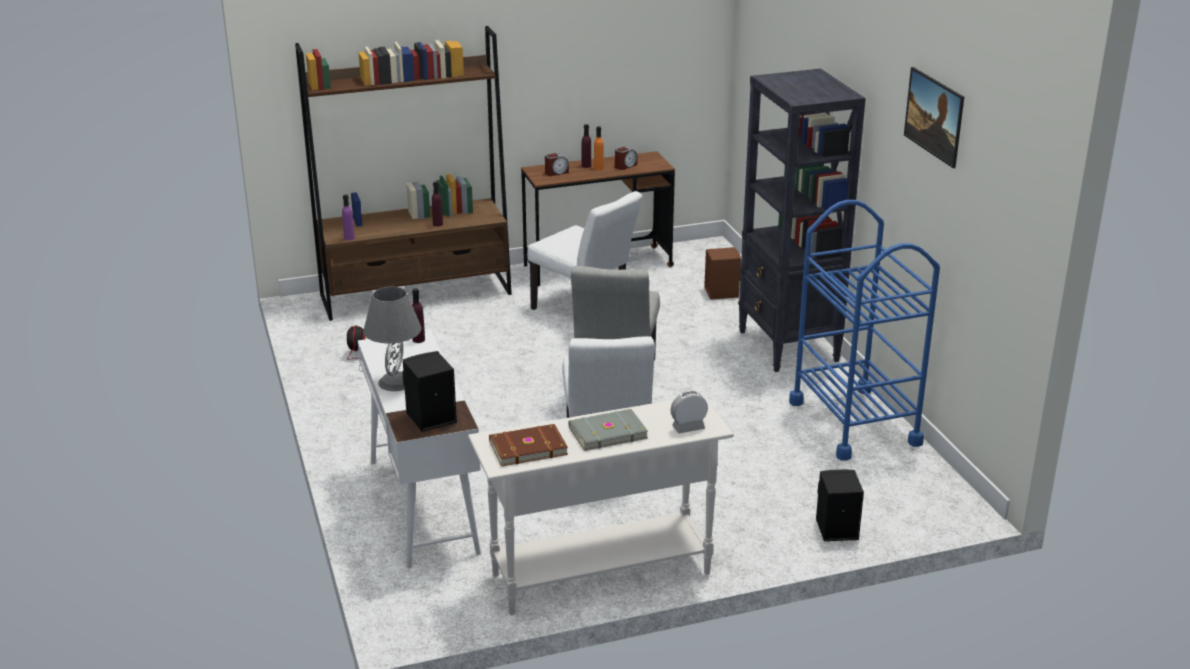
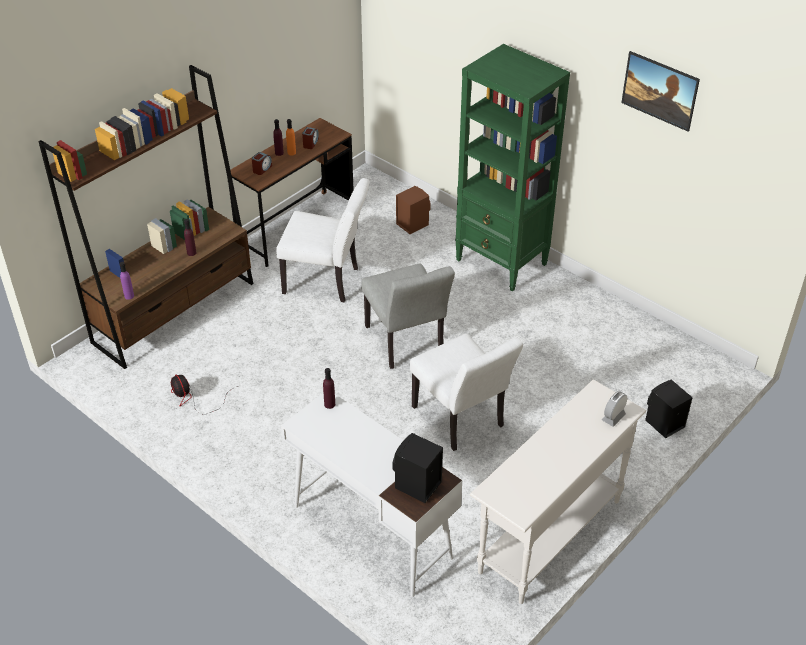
camera: 30 degrees left, 15 degrees up
(396, 382) = (355, 458): grey table lamp -> none
(527, 447) = (524, 488): brown book -> none
(607, 432) = (564, 447): grey book -> none
(788, 347) = (502, 262): black bookcase -> green bookcase
(854, 422) = (601, 319): blue cart -> none

